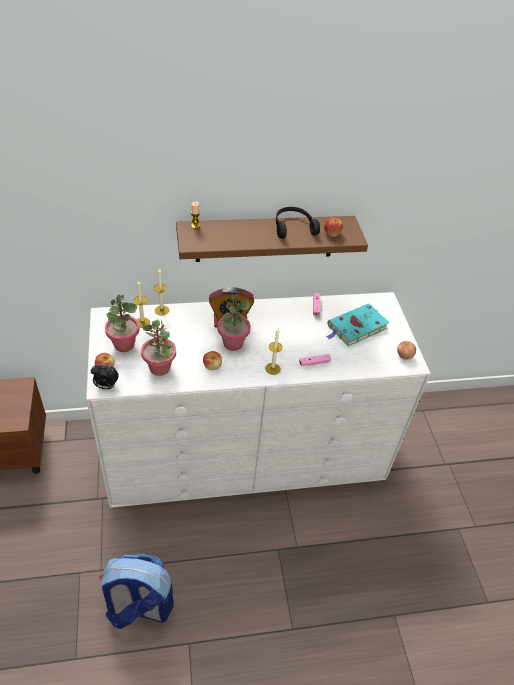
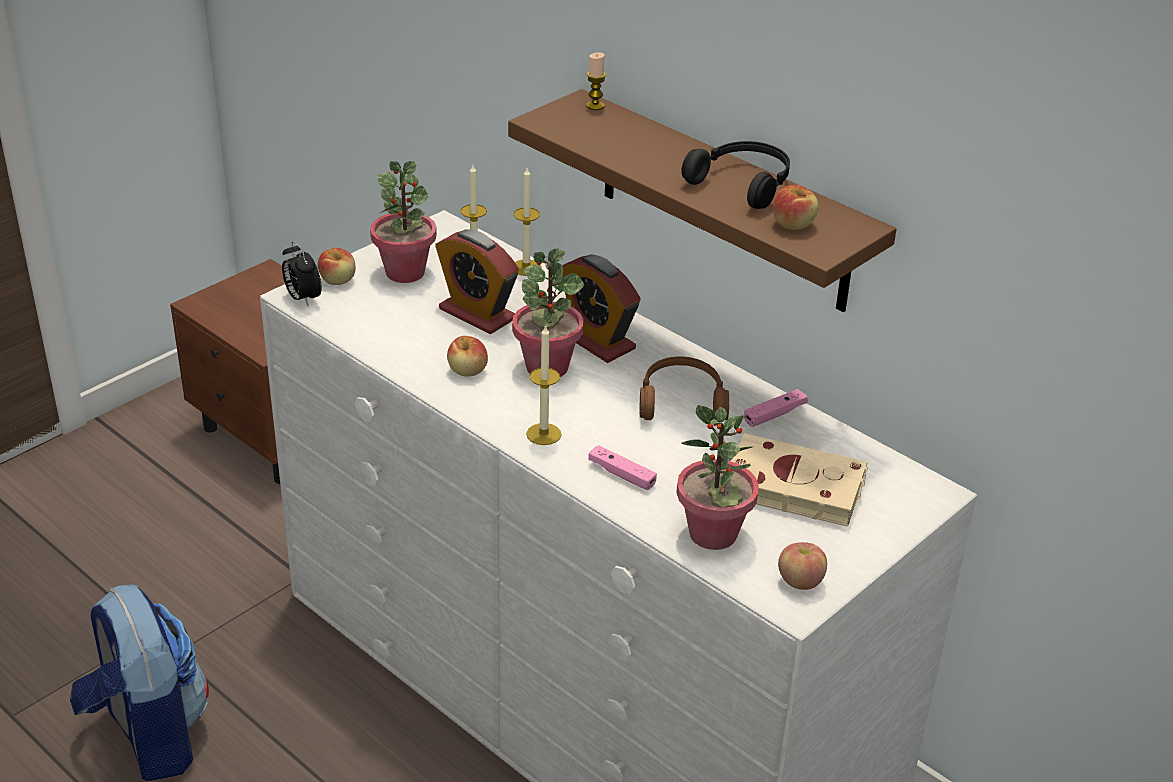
camera: 55 degrees right, 10 degrees down
(160, 368) = (398, 325): potted plant -> potted plant (713, 534)
(177, 341) = (477, 314): none -> alarm clock
(287, 322) = (681, 400): none -> brown headphones
(356, 328) = (789, 486): turquoise book -> beige book

